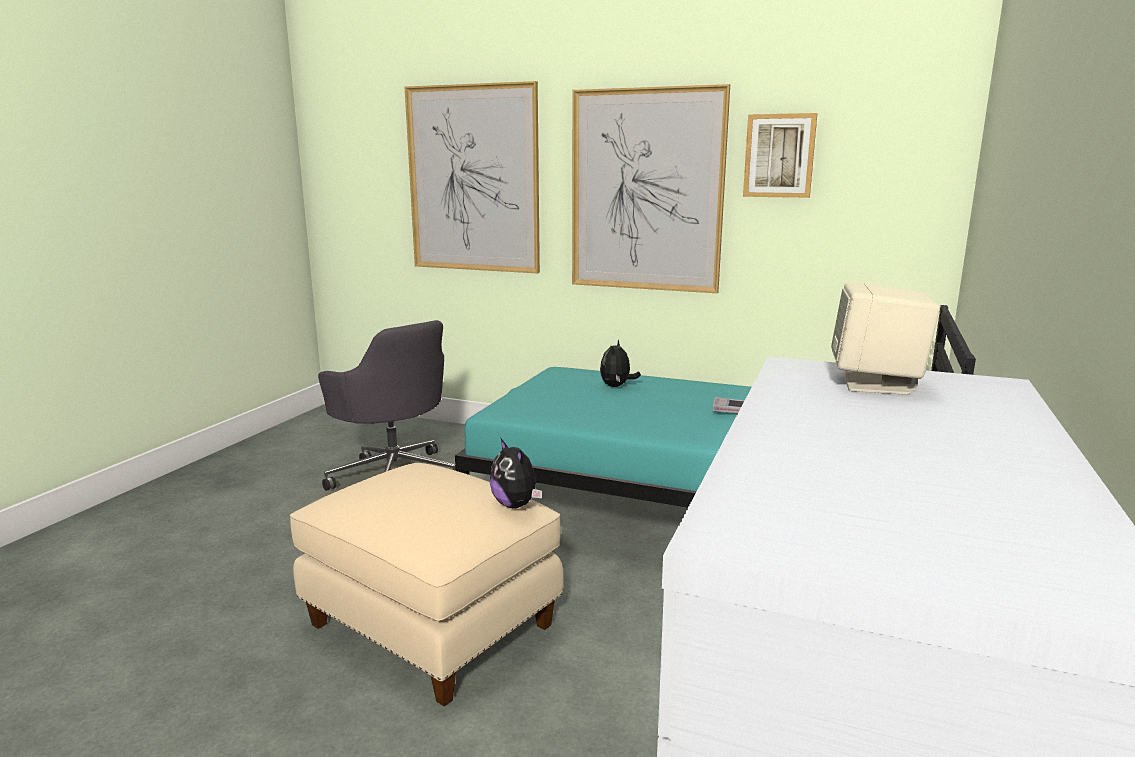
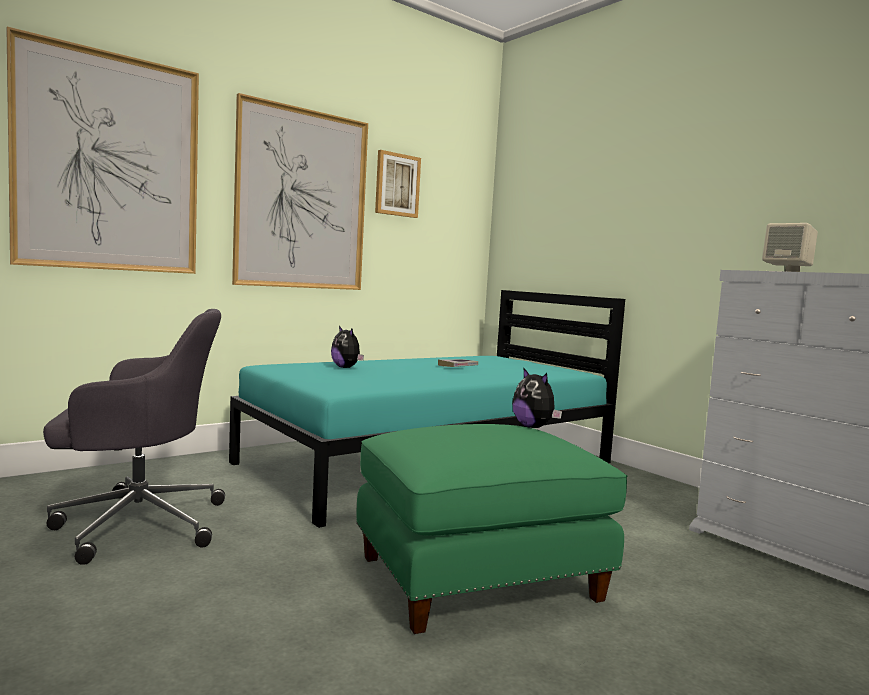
camera: 60 degrees left, 10 degrees down
(433, 624) = (478, 577): beige ottoman -> green ottoman
(516, 505) = (534, 427): plush toy -> plush toy turned 60 degrees clockwise

